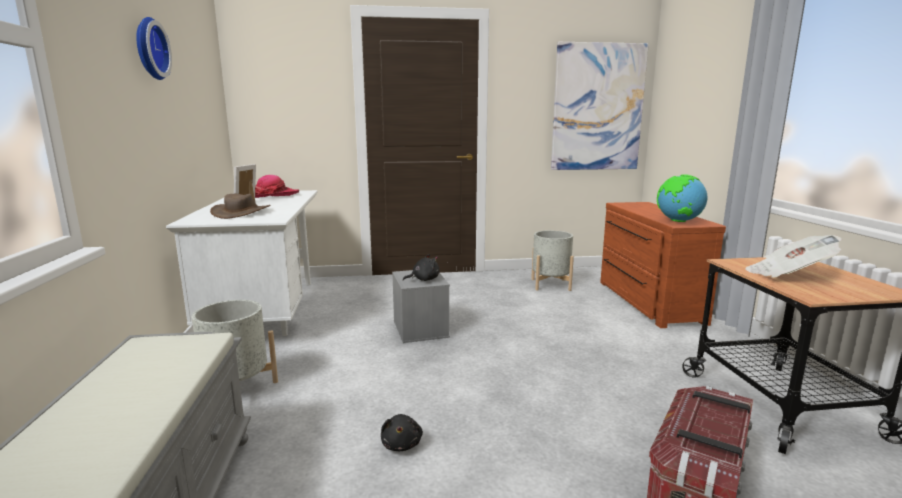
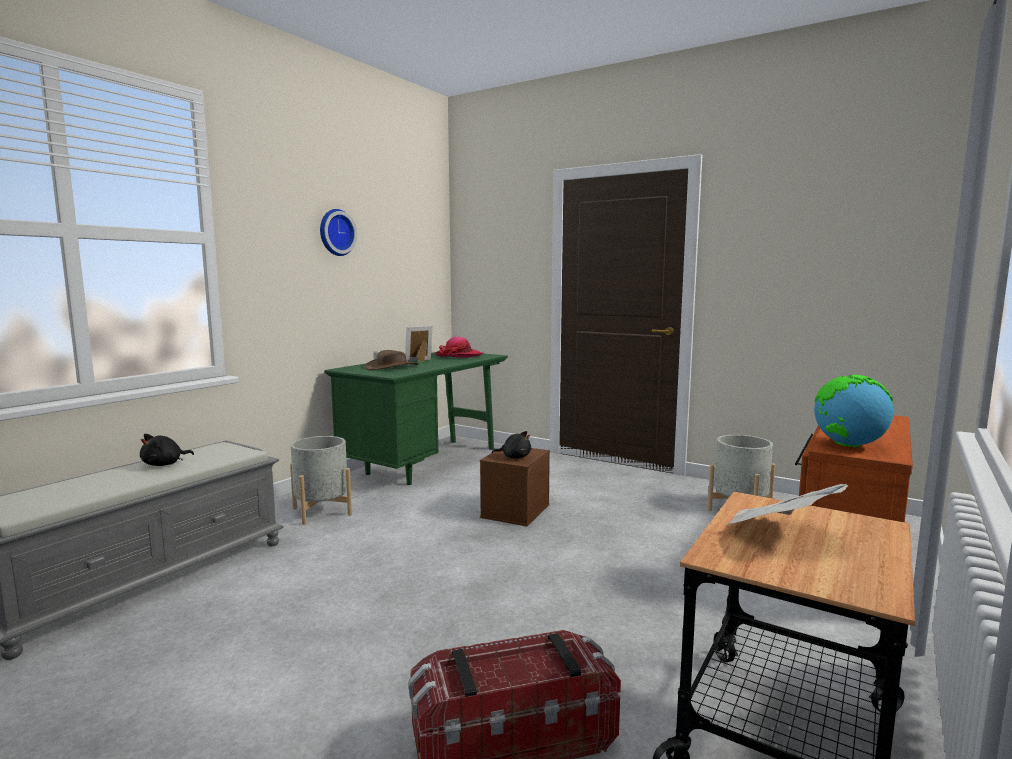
camera: 40 degrees right, 5 degrees down
(267, 312) = (425, 463): white desk -> green desk
(402, 444) = (349, 587): black plush toy -> black plush toy (165, 464)
(419, 328) = (515, 510): grey storage box -> brown storage box
(597, 108) = (861, 271): picture -> none

